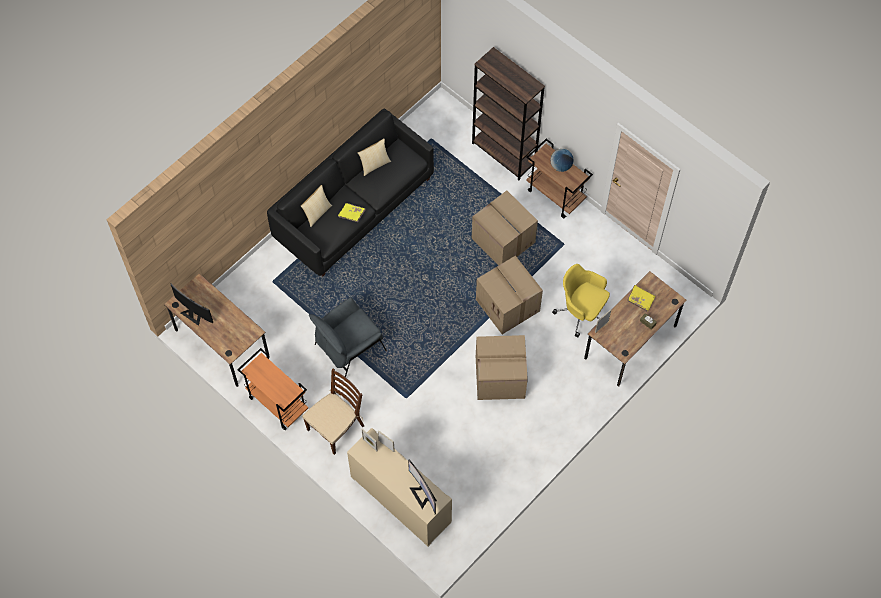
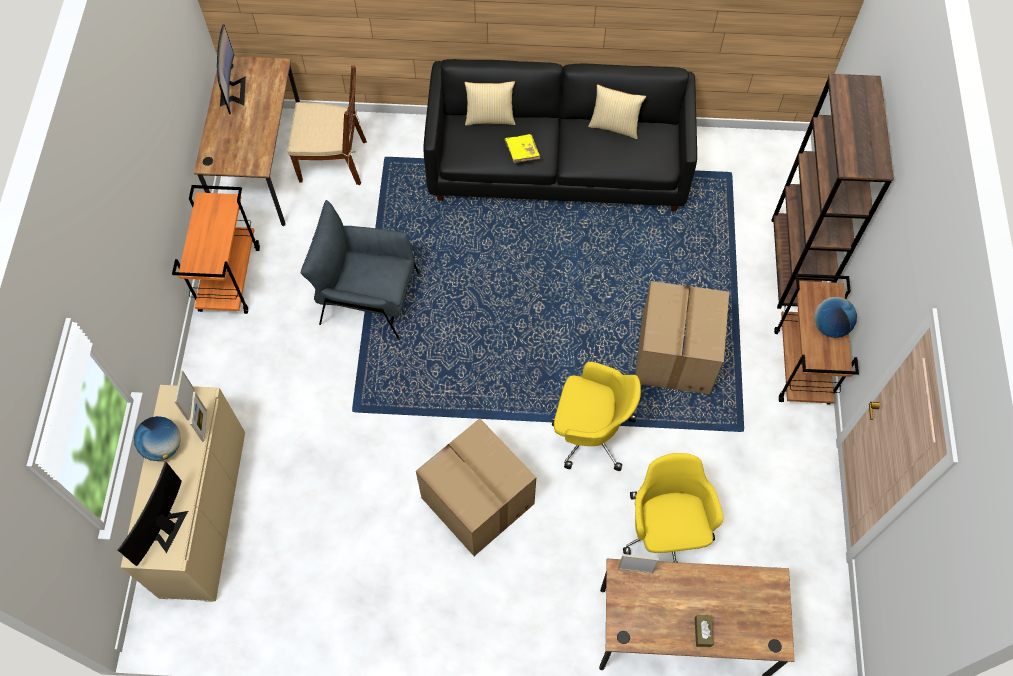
camera: 50 degrees right, 0 degrees up
(336, 427) = (248, 363): brown chair -> brown chair (334, 161)
(381, 470) = (163, 446): none -> globe
(508, 305) = (590, 432): cardboard box -> yellow office chair
(640, 300) = (729, 592): yellow book -> none

